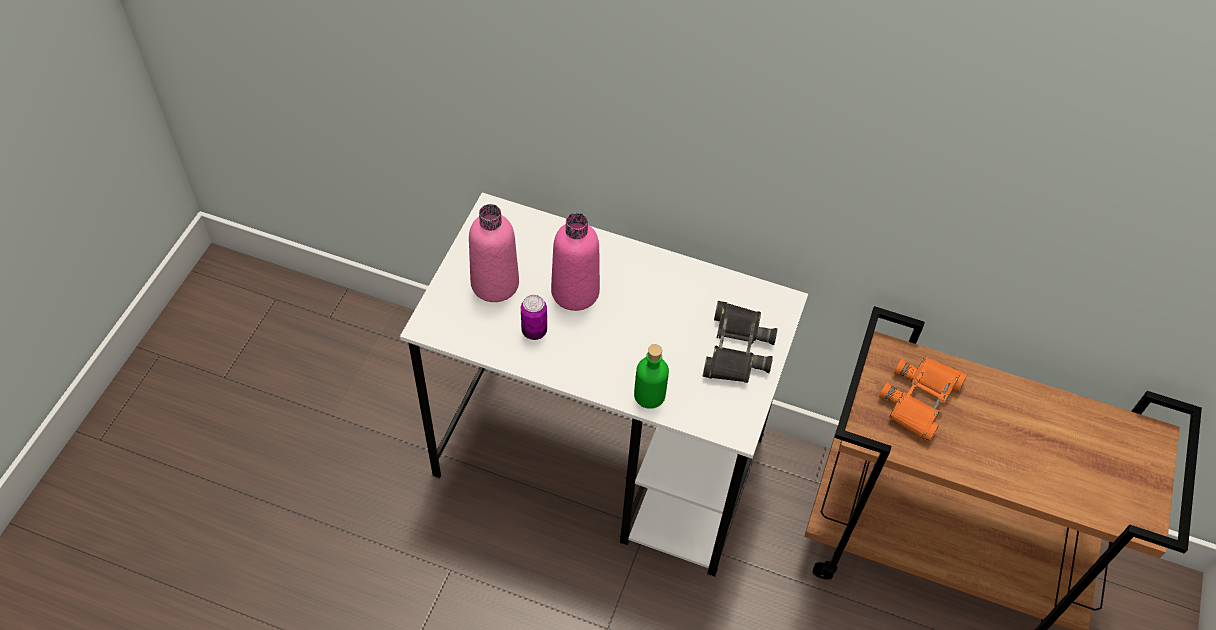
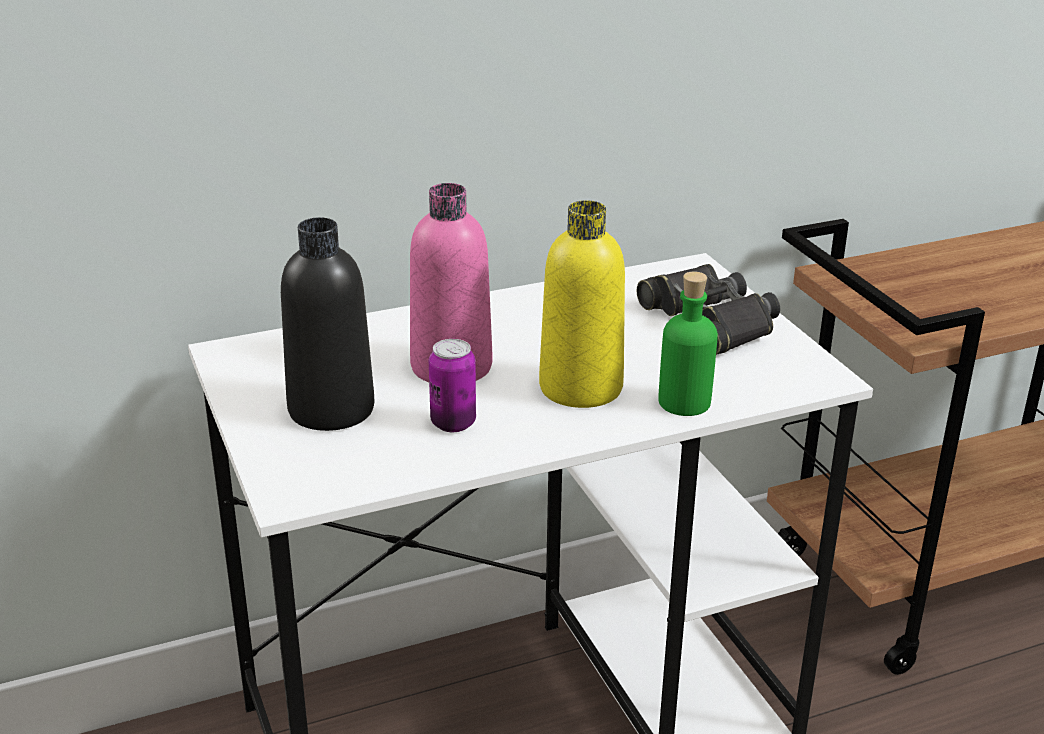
camera: 40 degrees left, 25 degrees down
(495, 283) = (331, 409): pink bottle -> black bottle
(615, 350) = (580, 388): none -> yellow bottle
(920, 400) = (919, 289): orange binoculars -> none

